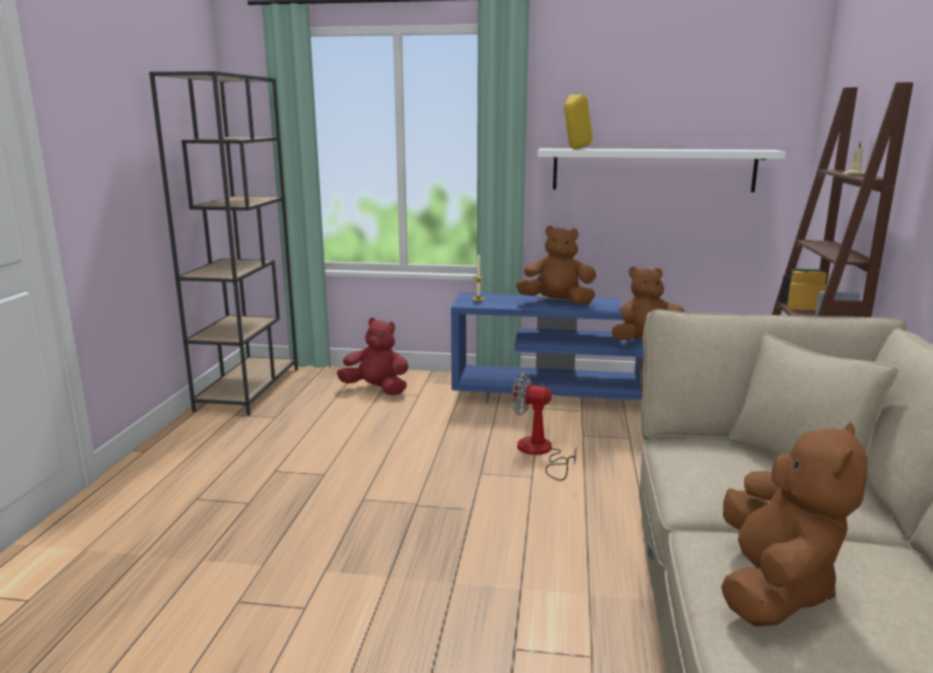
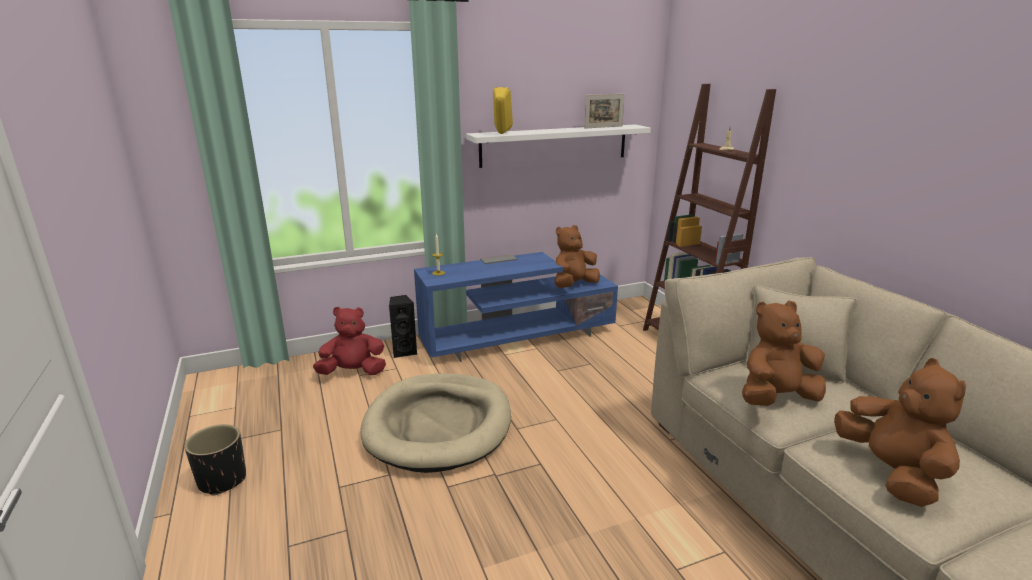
camera: 30 degrees left, 5 degrees up
(199, 440) = (223, 480): none -> black planter
(248, 388) = (219, 405): bookcase -> none
(407, 450) = (438, 425): none -> beige dog bed
(440, 383) = (404, 351): none -> black speaker
(540, 453) = (542, 395): fan -> none
(557, 302) = (505, 265): brown plush toy -> brown plush toy (776, 398)
(719, 149) = (603, 127): none -> picture frame

